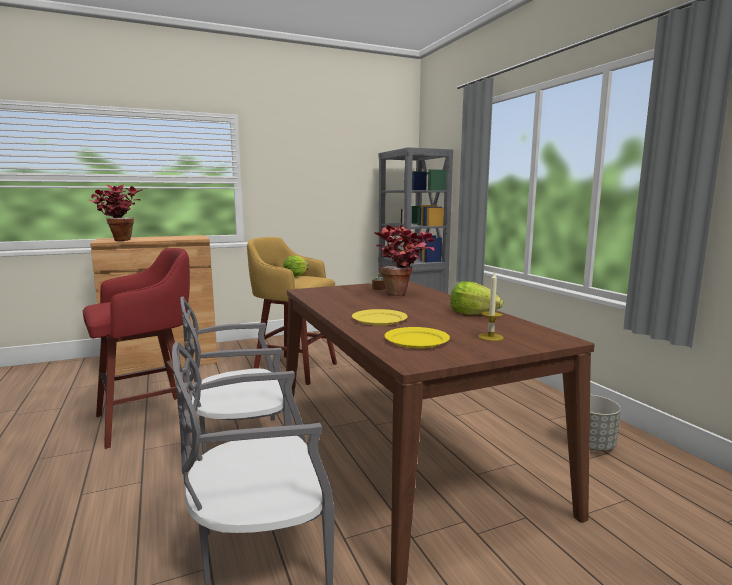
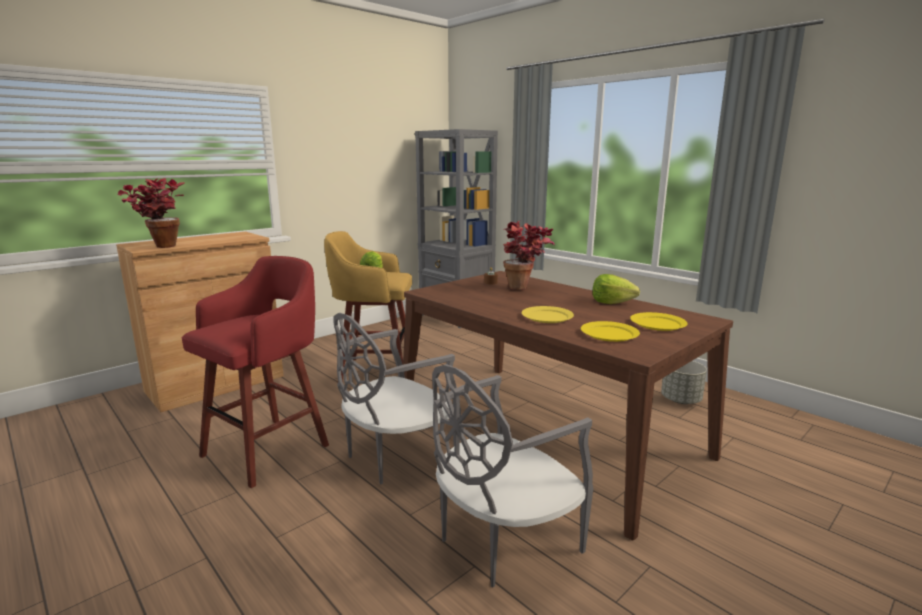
camera: 20 degrees left, 5 degrees up
(490, 337) = (658, 324): candle -> yellow plate

